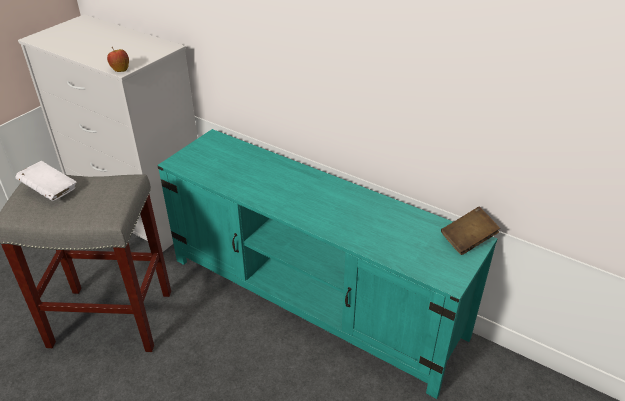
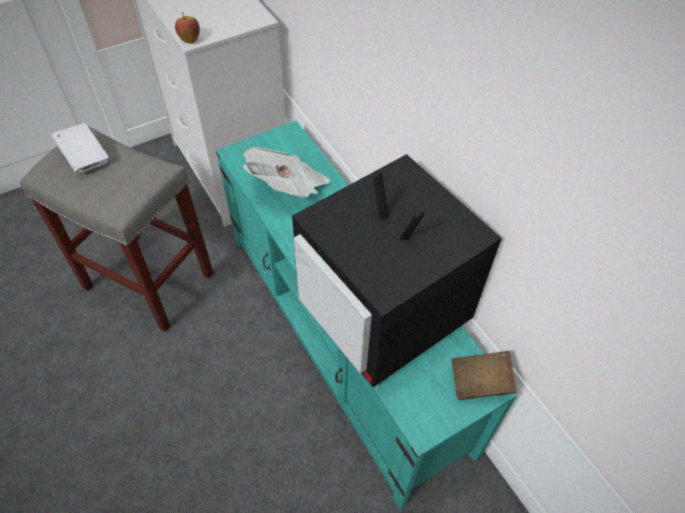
camera: 25 degrees right, 15 degrees up
(237, 170) = (288, 187): none -> newspaper
(372, 224) = (385, 314): none -> television

